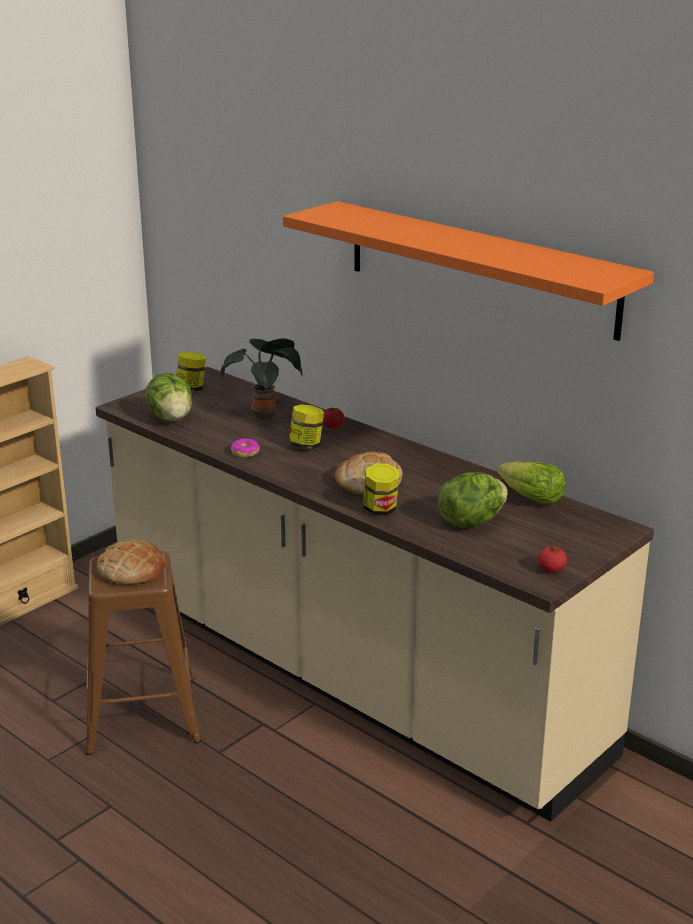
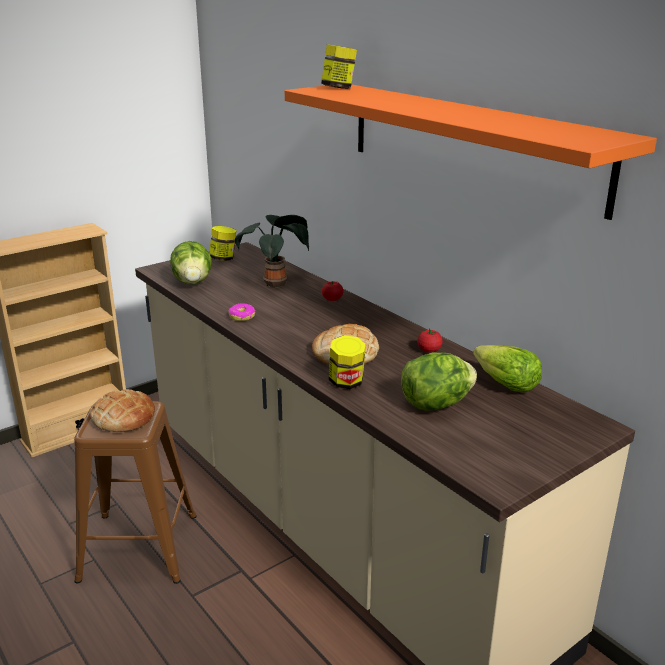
camera: 10 degrees right, 0 degrees up
(306, 445) = (301, 314): jar -> jar (338, 88)
(551, 570) = (509, 469): tomato -> tomato (429, 350)

